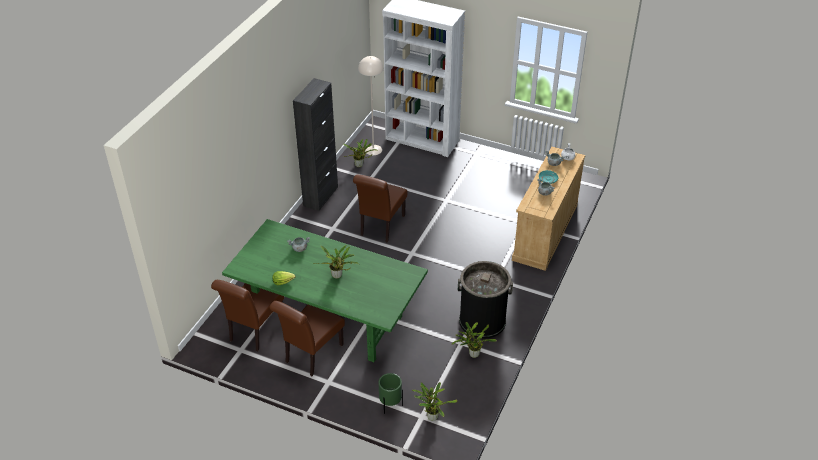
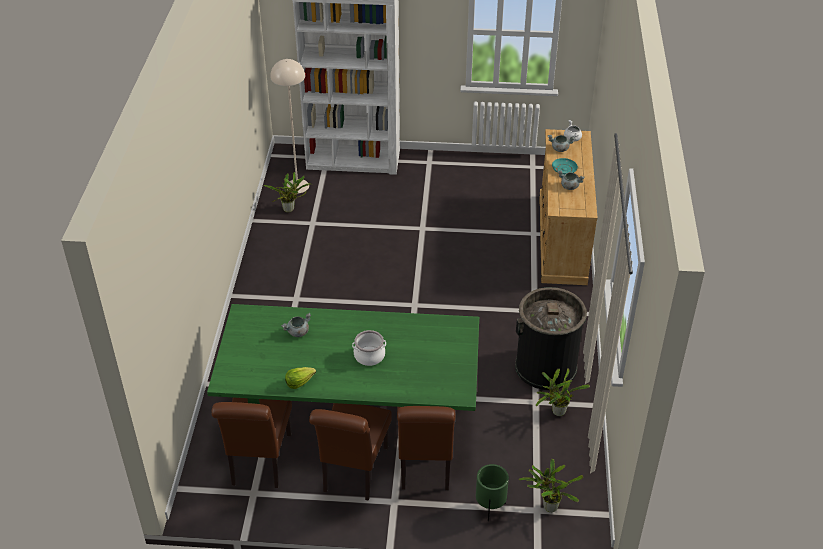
camera: 20 degrees left, 0 degrees up
(320, 196) = (258, 261): black cabinet -> none
(338, 276) = (369, 355): potted plant -> cooking pot
(380, 227) = (358, 281): brown chair -> brown chair (425, 466)

